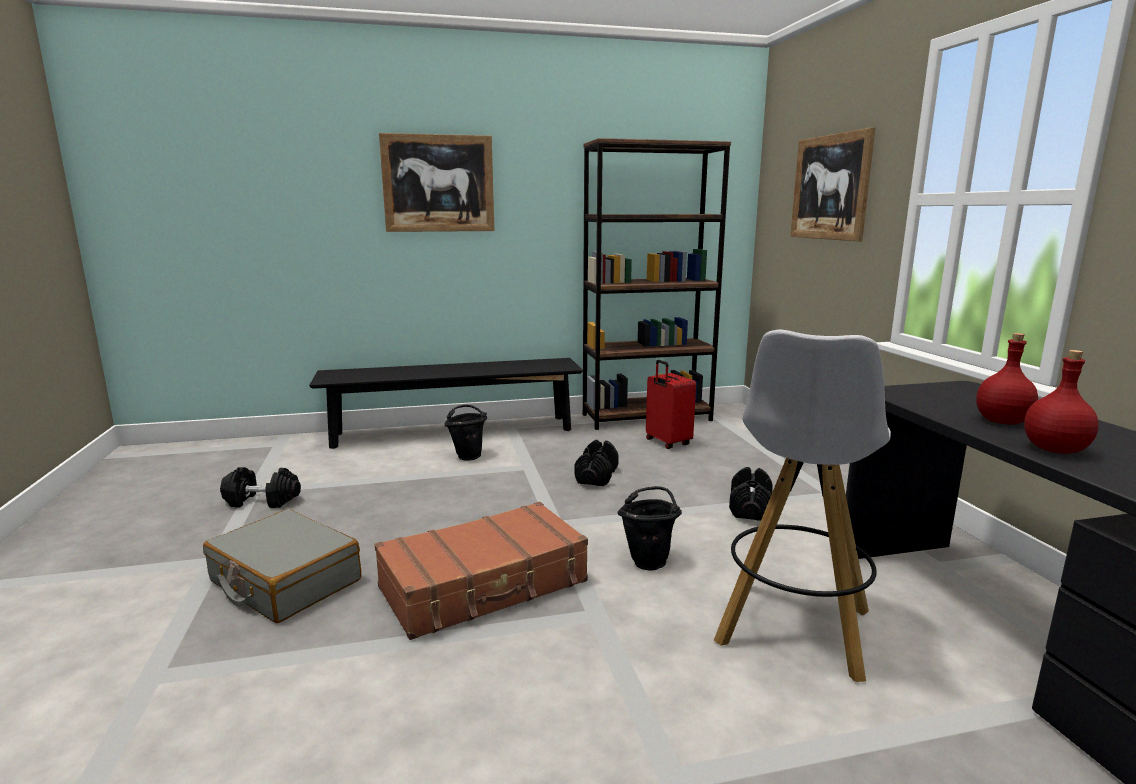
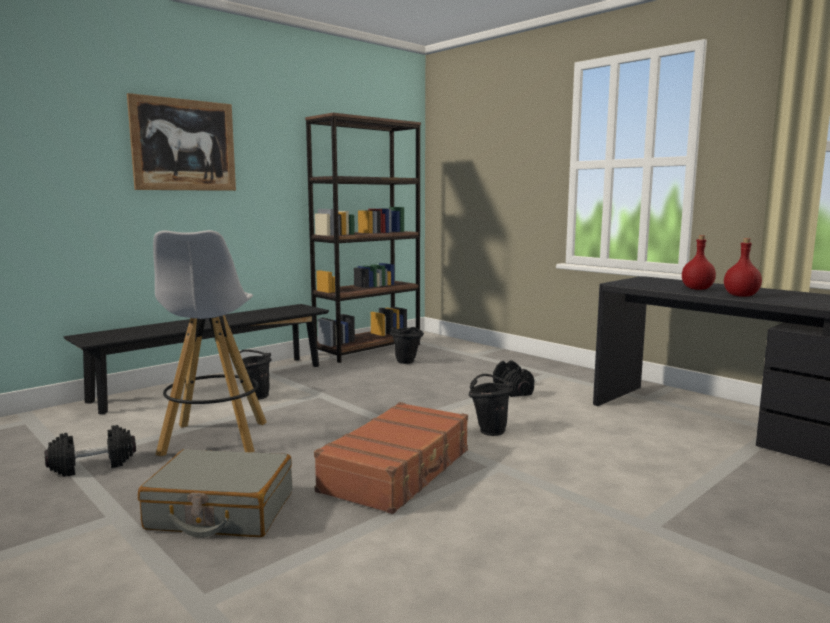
camera: 30 degrees left, 5 degrees down
(596, 476) = (384, 391): black dumbbell -> none
(667, 443) = (406, 362): red suitcase -> black bucket
(793, 629) = (615, 444): white stool -> white stool (214, 439)
(830, 187) = (498, 158): picture -> none

